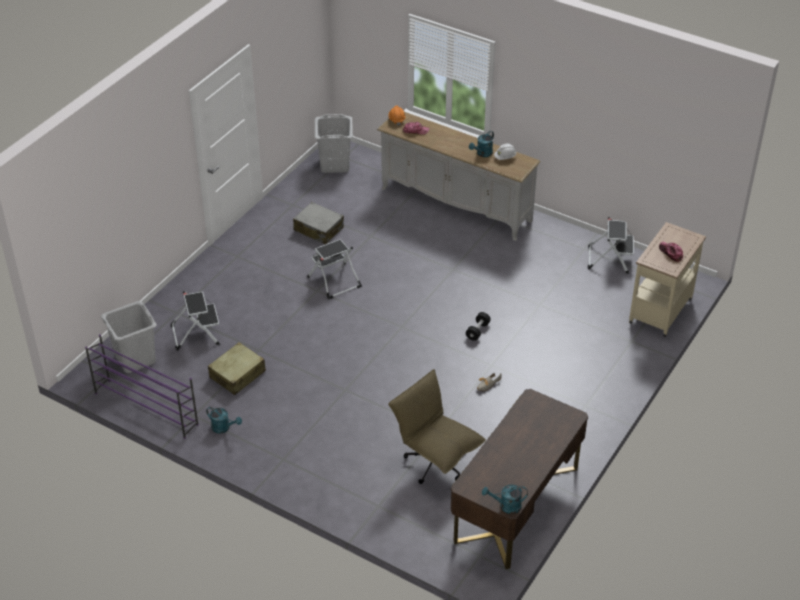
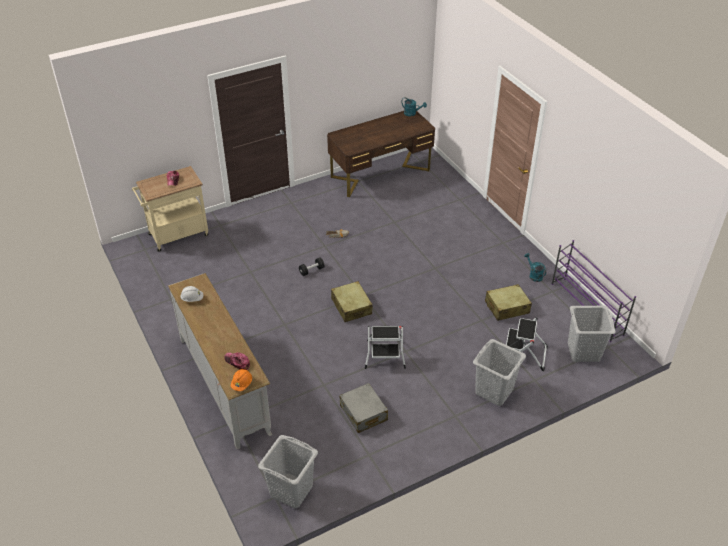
camera: 150 degrees left, 0 degrees up
(211, 288) = (494, 391): none -> grey laundry basket
(403, 311) = (351, 306): none -> beige suitcase
(436, 463) = (408, 207): beige office chair -> none
(482, 154) = (206, 310): turquoise watering can -> none
(609, 258) = (163, 284): step ladder -> none

